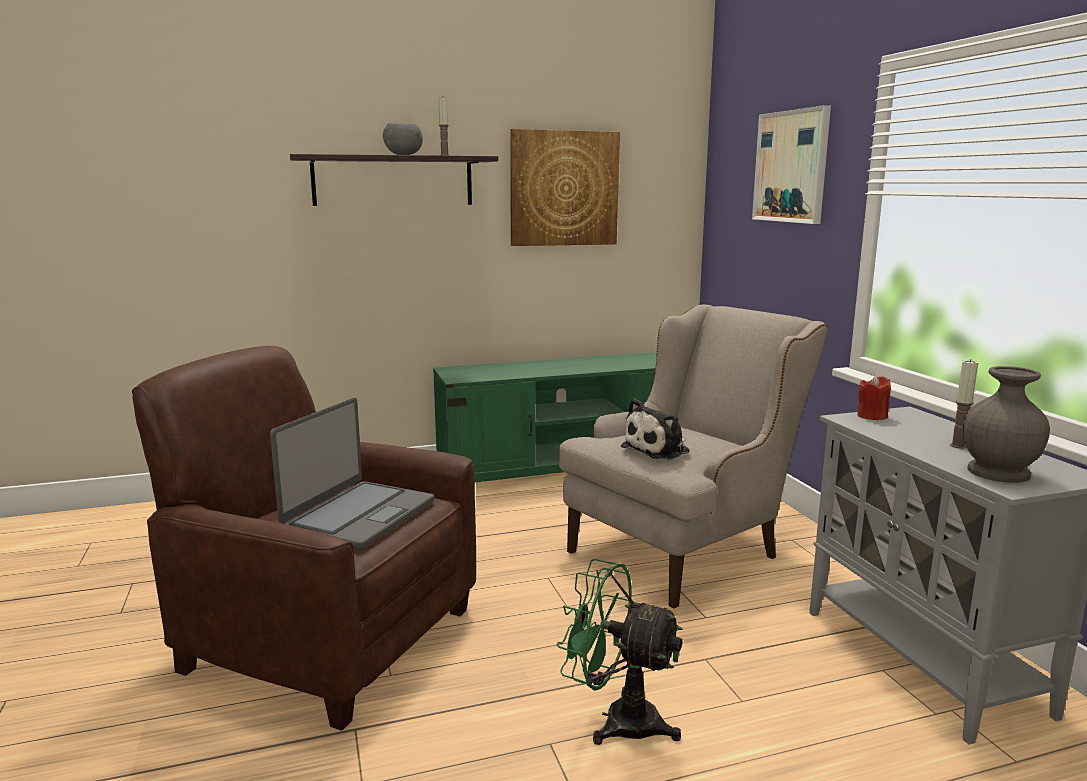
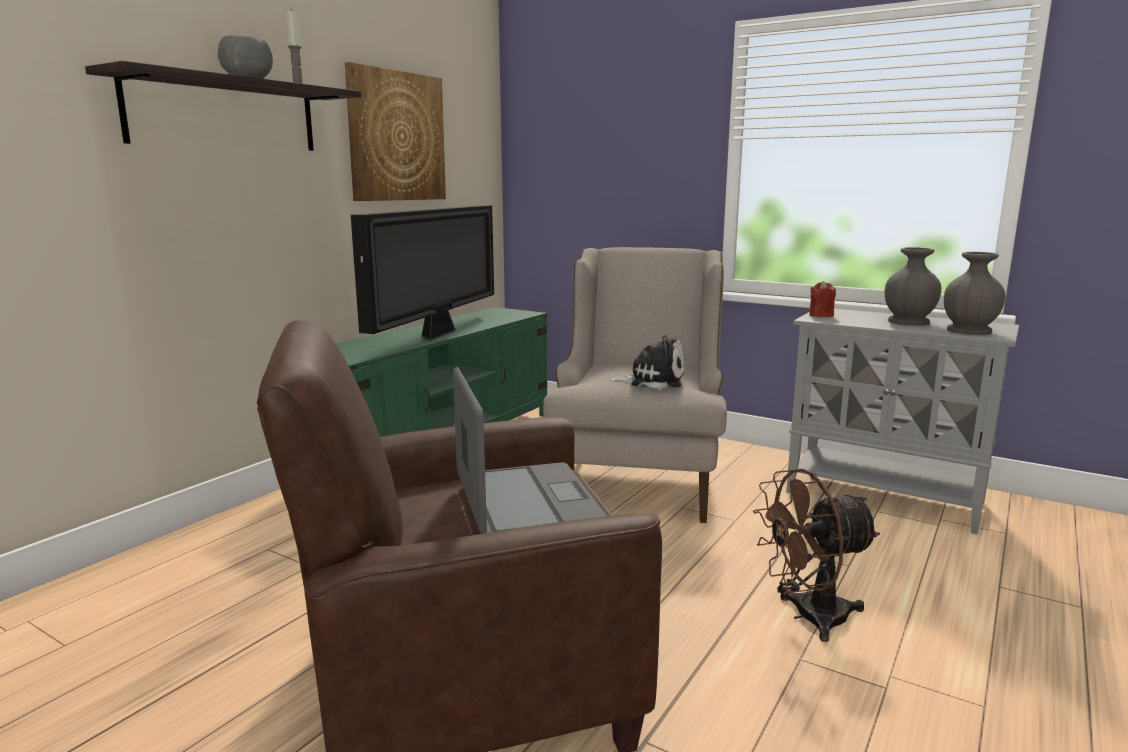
camera: 40 degrees left, 0 degrees up
(564, 369) = (438, 334): none -> television
(617, 719) = (808, 617): green fan -> brown fan
(659, 449) = (653, 380): plush toy -> plush toy turned 90 degrees counterclockwise
(791, 166) = (629, 119): picture -> none
(958, 446) = (909, 322): candle -> grey vase

